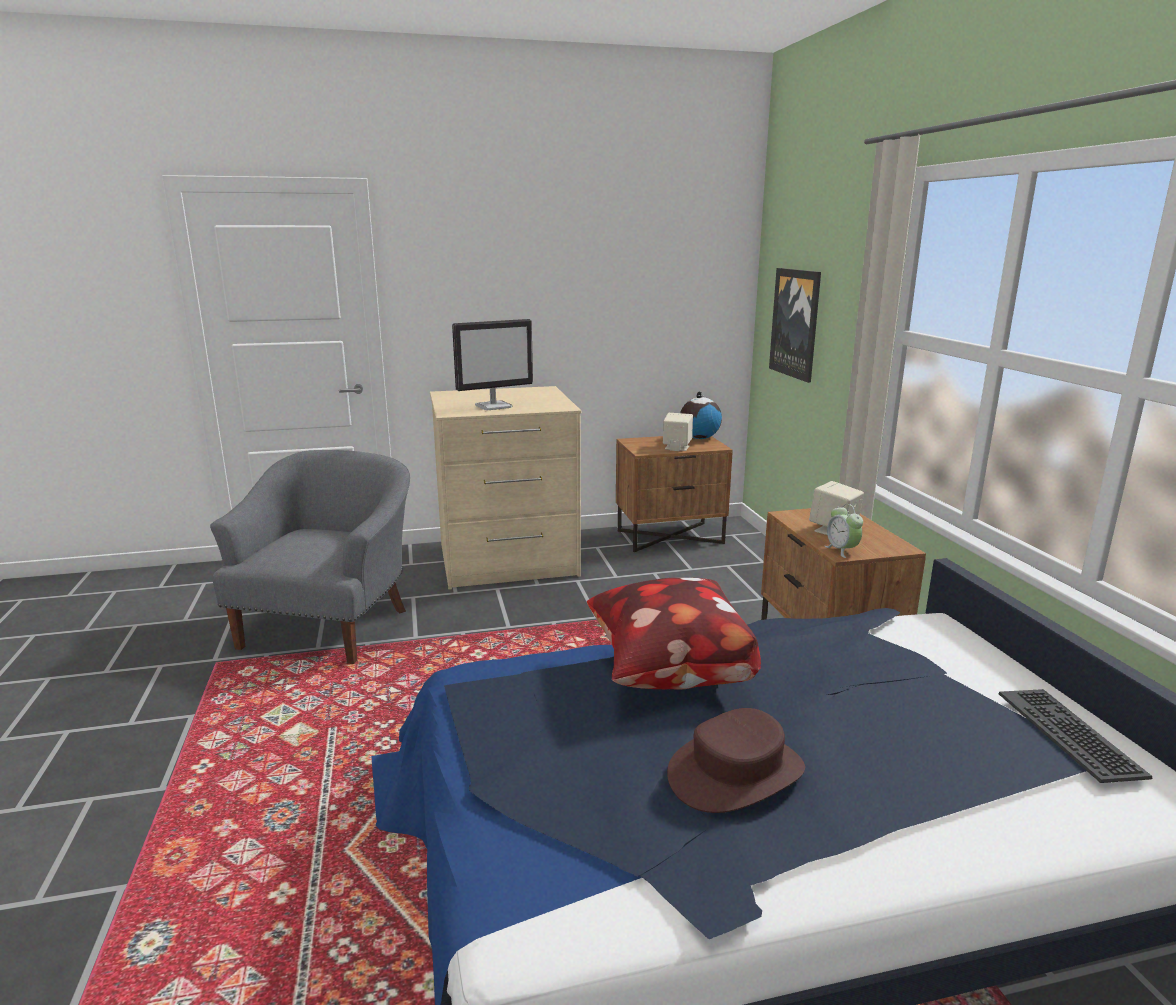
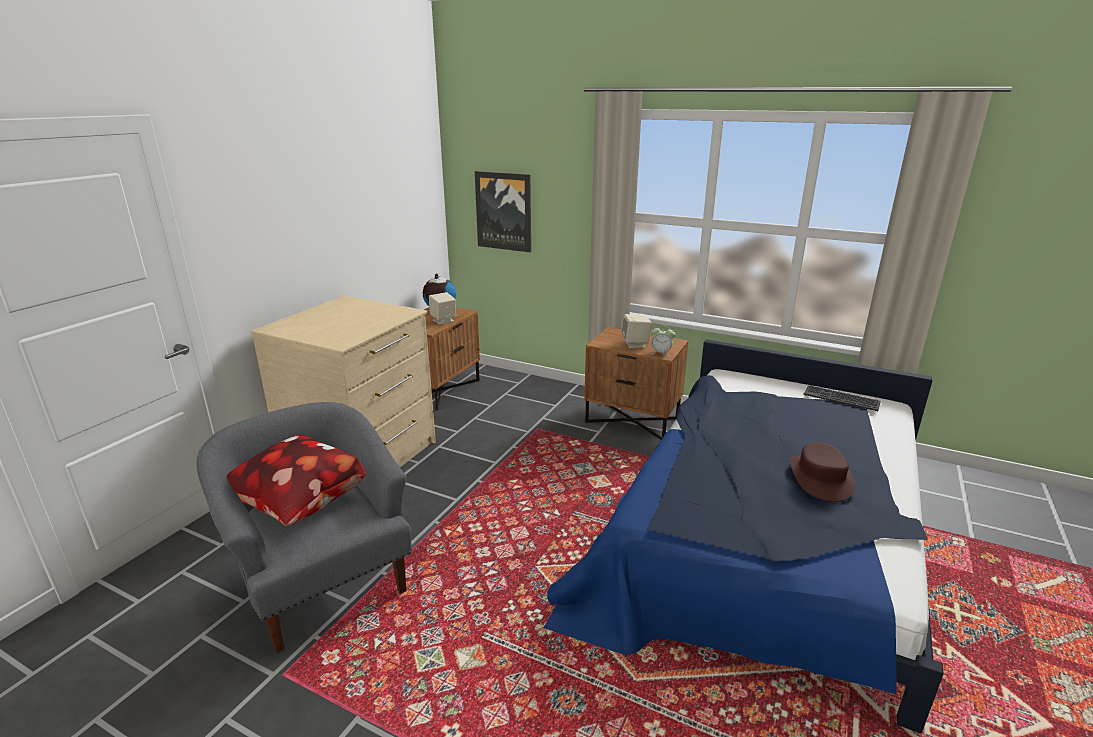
camera: 50 degrees left, 5 degrees up
(494, 406) = (356, 327): monitor -> none
(667, 674) = (712, 455): pillow -> pillow (298, 507)

